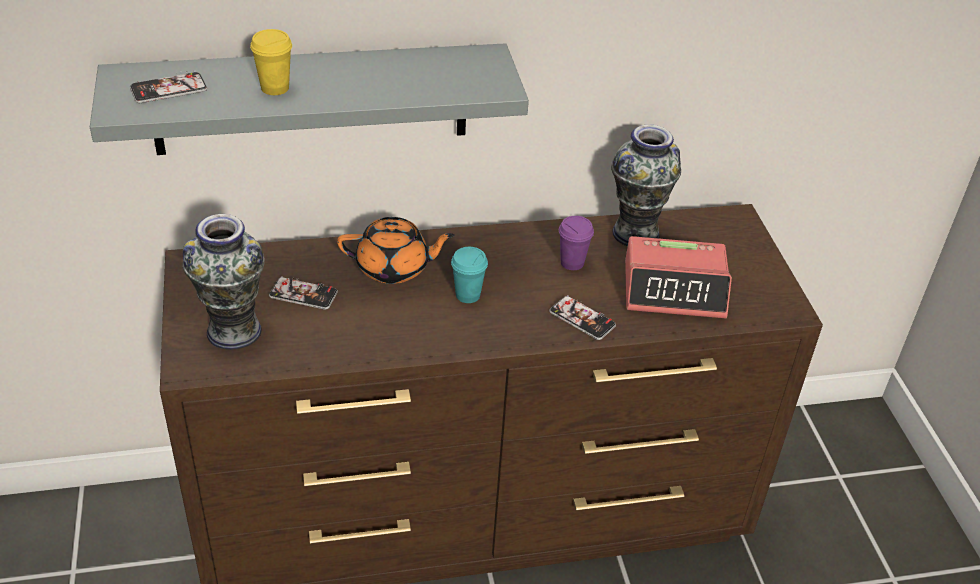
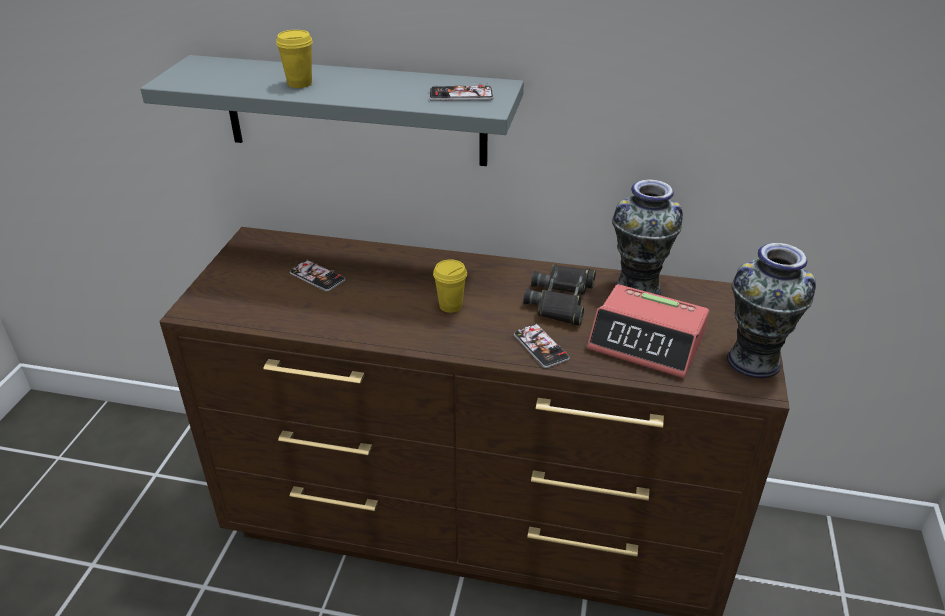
camera: 25 degrees right, 5 degrees down
(168, 89) = (220, 74): phone -> phone (461, 95)
(234, 331) = (245, 292): vase -> vase (753, 361)
(394, 268) = (403, 273): orange teapot -> none
(468, 295) = (450, 306): turquoise cup -> yellow cup
(572, 263) = (561, 300): purple cup -> black binoculars

